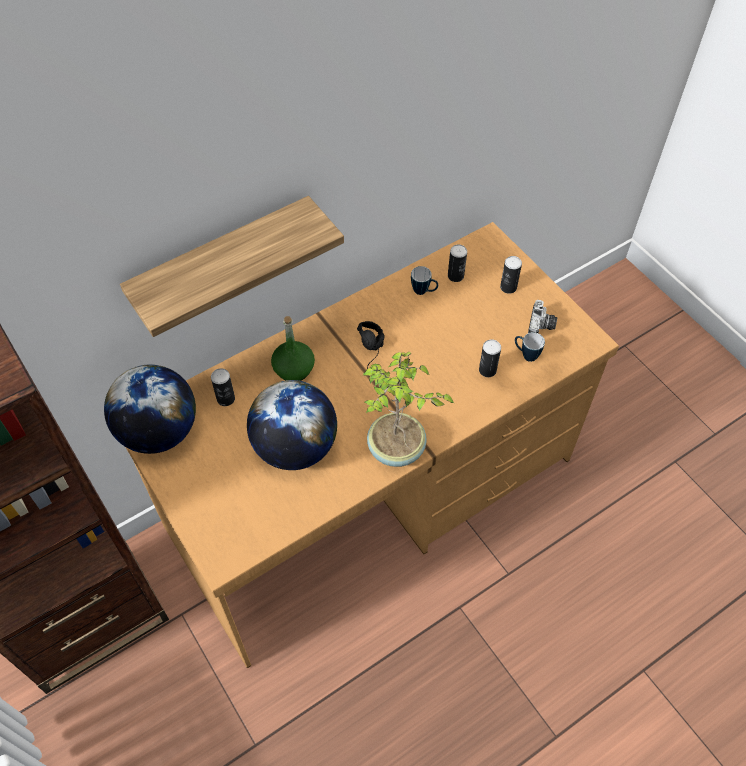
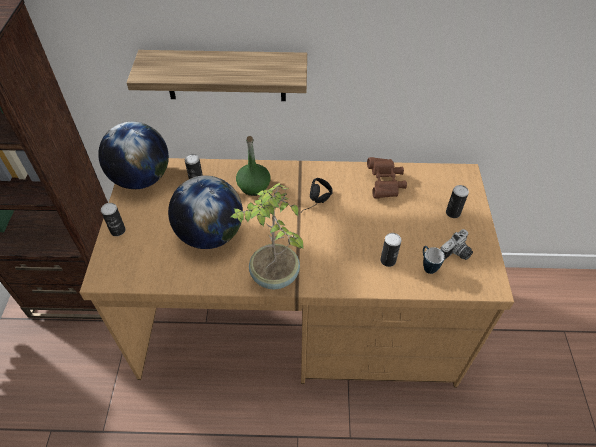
camera: 35 degrees right, 5 degrees down
(423, 291) = (385, 184): mug -> brown binoculars
(455, 276) = (418, 185): can -> can (118, 230)

